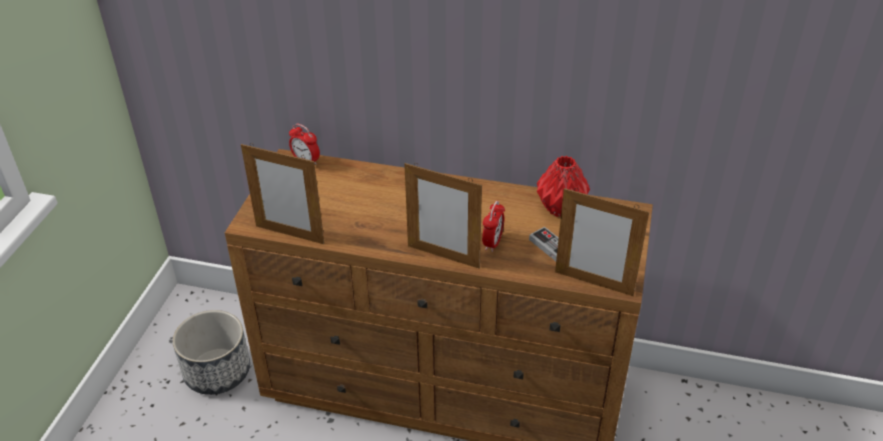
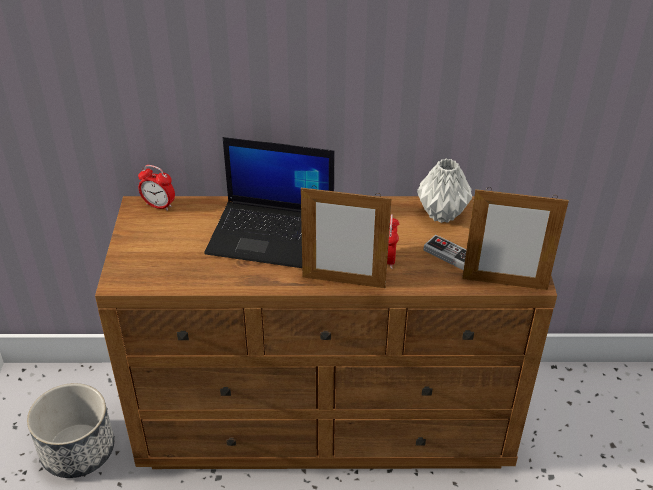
camera: 15 degrees left, 0 degrees up
(290, 234) = (170, 286): picture frame -> none
(396, 203) = (273, 234): none -> laptop
(559, 208) = (441, 214): red vase -> grey vase

